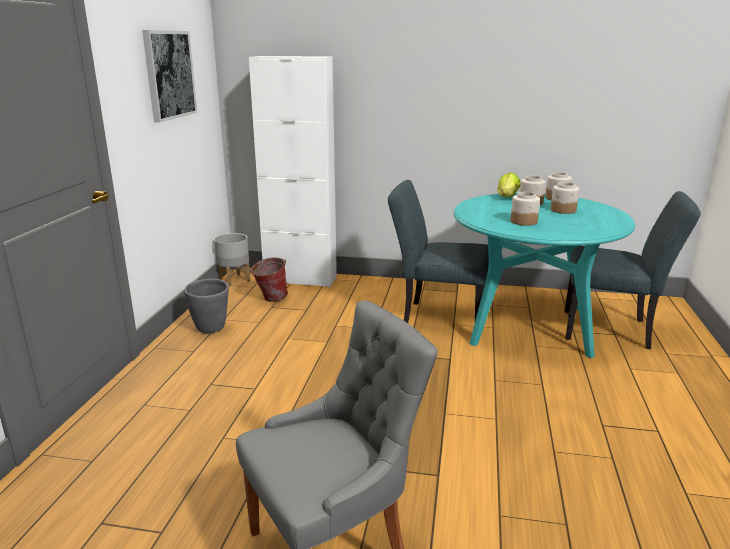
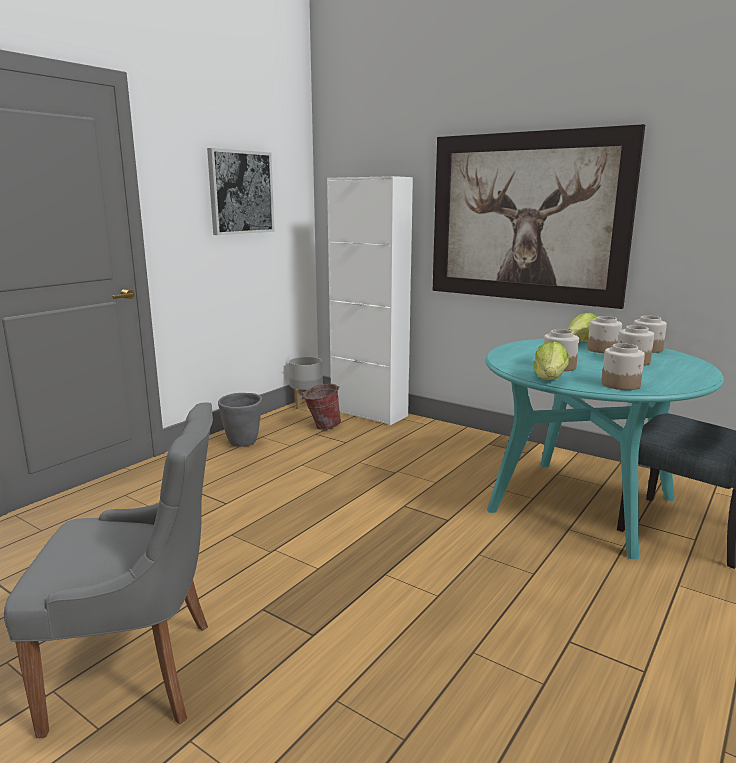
camera: 25 degrees right, 5 degrees down
(436, 318) = (475, 475): grey chair -> none
(442, 94) = (526, 218): none -> picture
(533, 233) = (549, 379): none -> lettuce
(583, 231) = (621, 385): none -> jar

